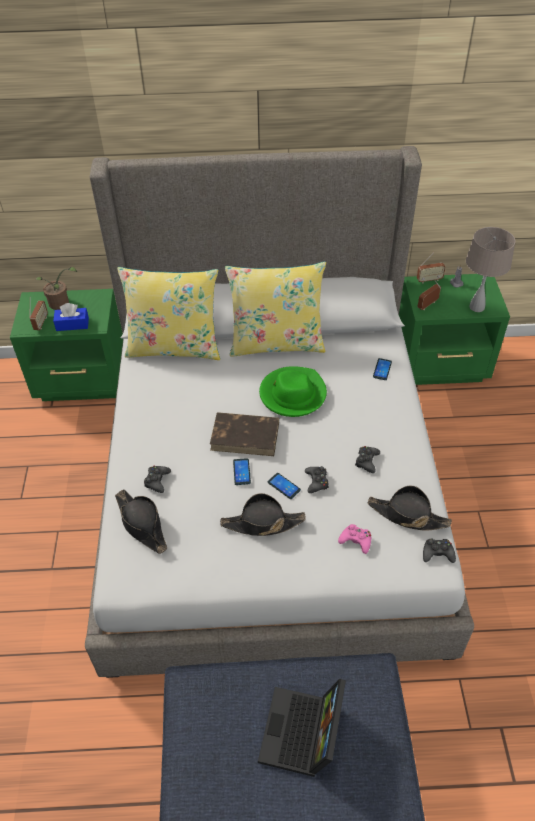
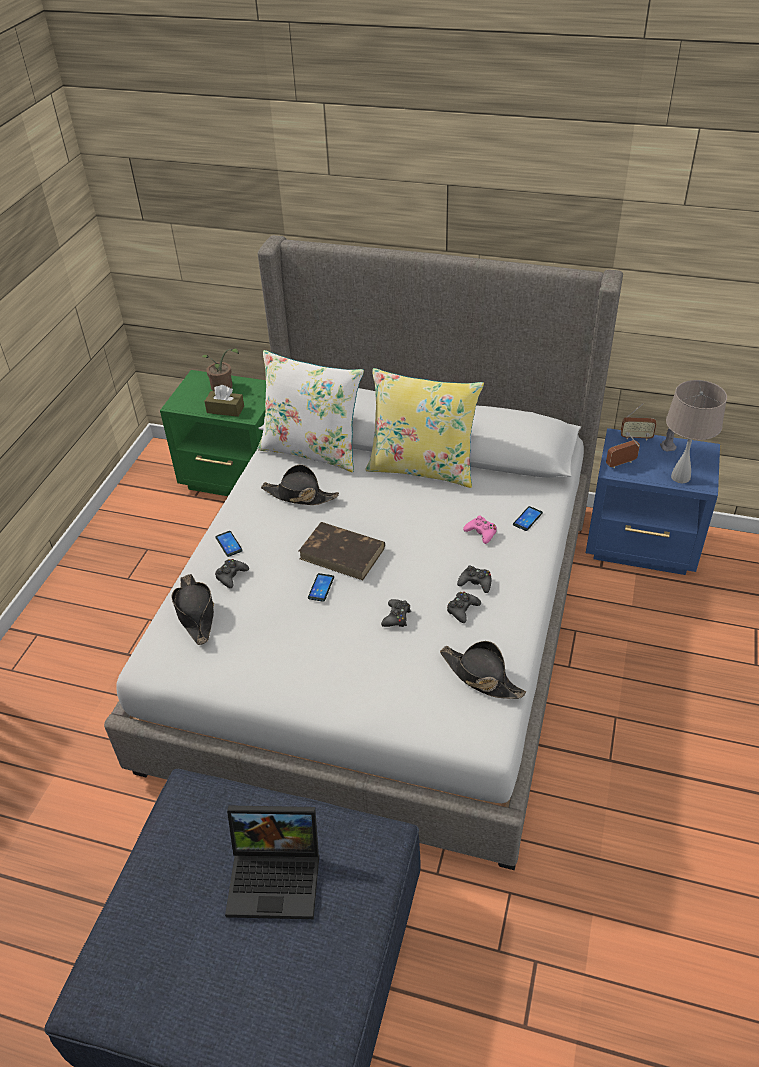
camera: 20 degrees right, 5 degrees down
(41, 323) = (195, 402): radio -> none
(72, 324) = (225, 409): blue tissue box -> brown tissue box
(174, 347) = (312, 450): yellow pillow -> white pillow
(262, 523) = (317, 643): black hat -> black hat (299, 495)
(284, 486) = (359, 613): phone -> phone (229, 544)
(292, 394) = (414, 522): green hat -> none
(302, 735) = (277, 876): laptop -> laptop turned 120 degrees counterclockwise
(356, 540) = (409, 687): pink game controller -> pink game controller (481, 533)
(437, 553) = (495, 724): black game controller -> black game controller (475, 582)
(441, 365) = (643, 546): green nightstand -> blue nightstand

